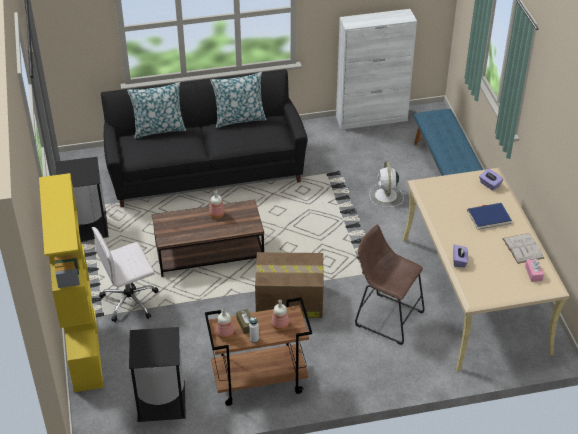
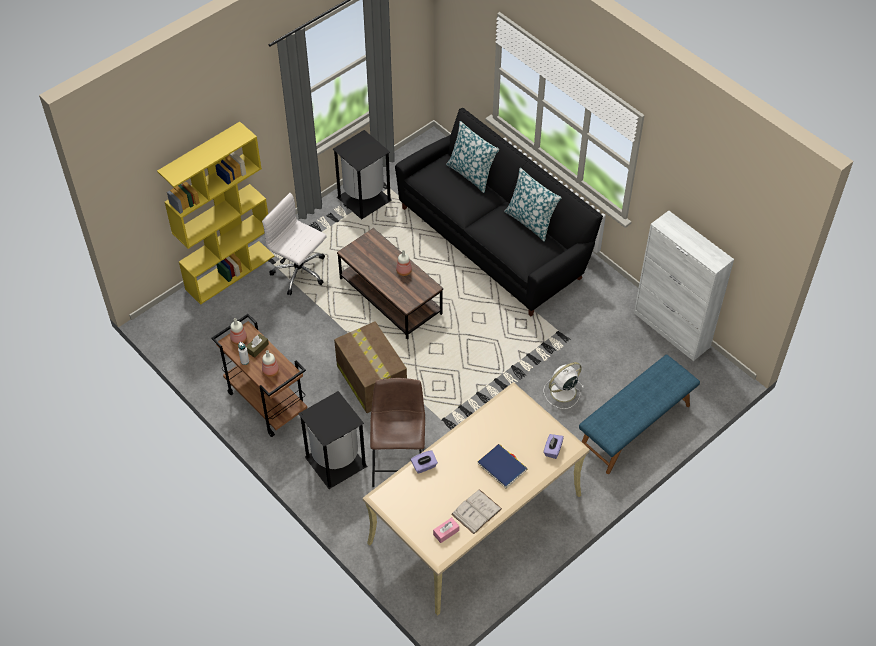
camera: 60 degrees right, 10 degrees up
(160, 402) = (207, 348): black trash can -> black trash can (334, 461)

